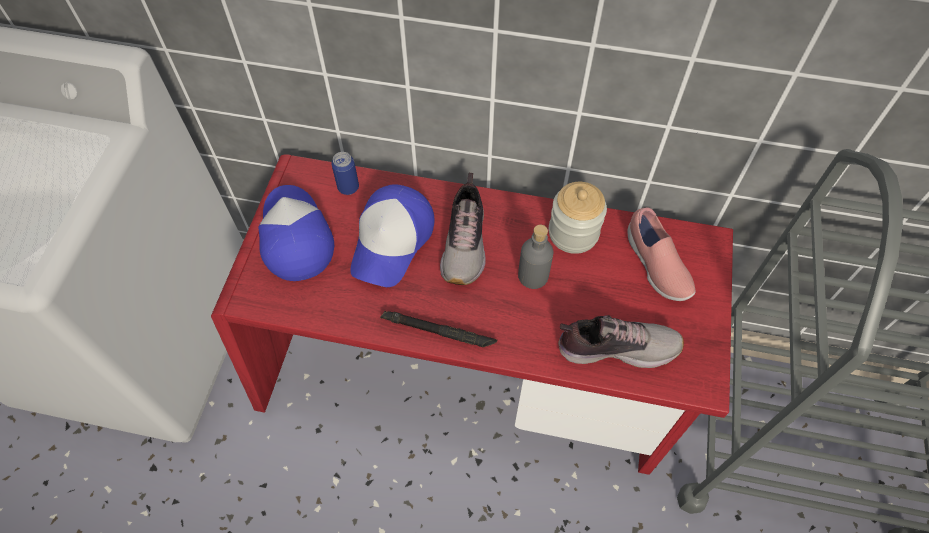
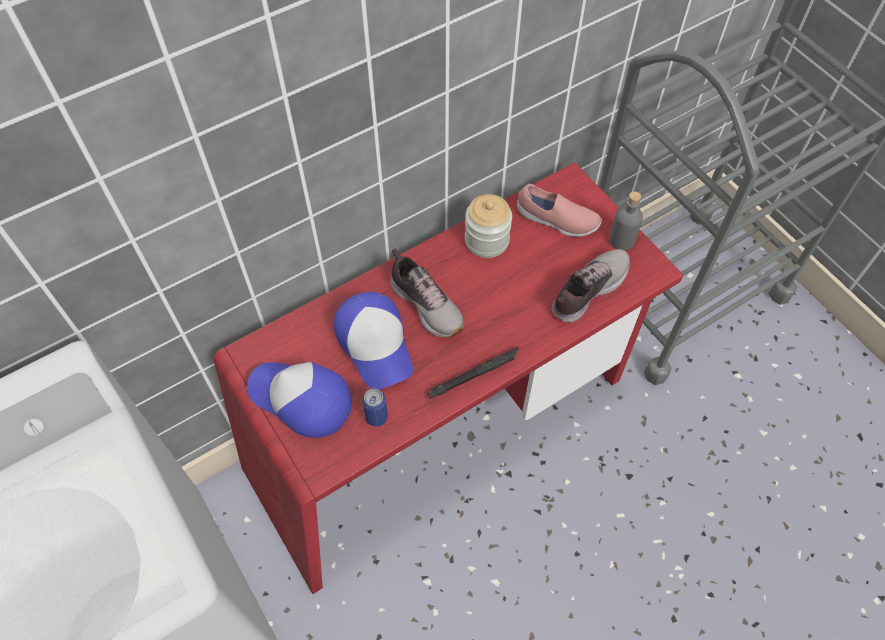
camera: 45 degrees left, 0 degrees up
(348, 187) = (299, 334): can -> can (376, 417)
(533, 275) = (492, 288): grey bottle -> grey bottle (621, 240)

